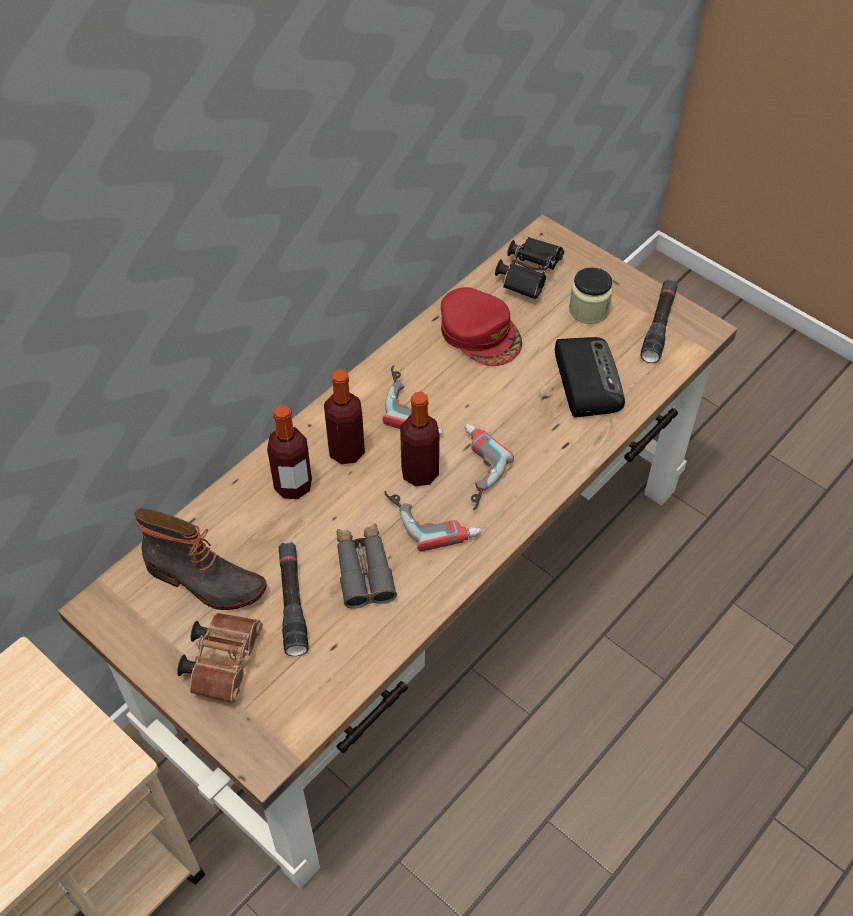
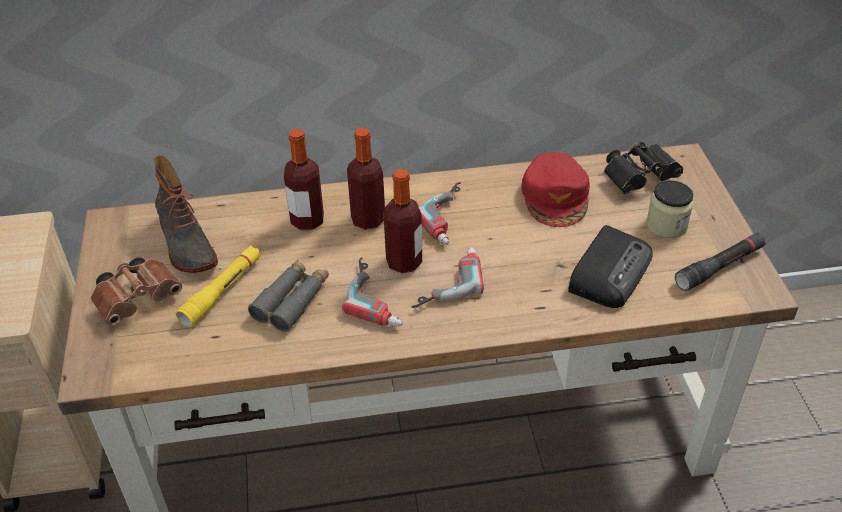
camera: 40 degrees right, 10 degrees down
(292, 602) = (222, 291): black flashlight -> yellow flashlight

